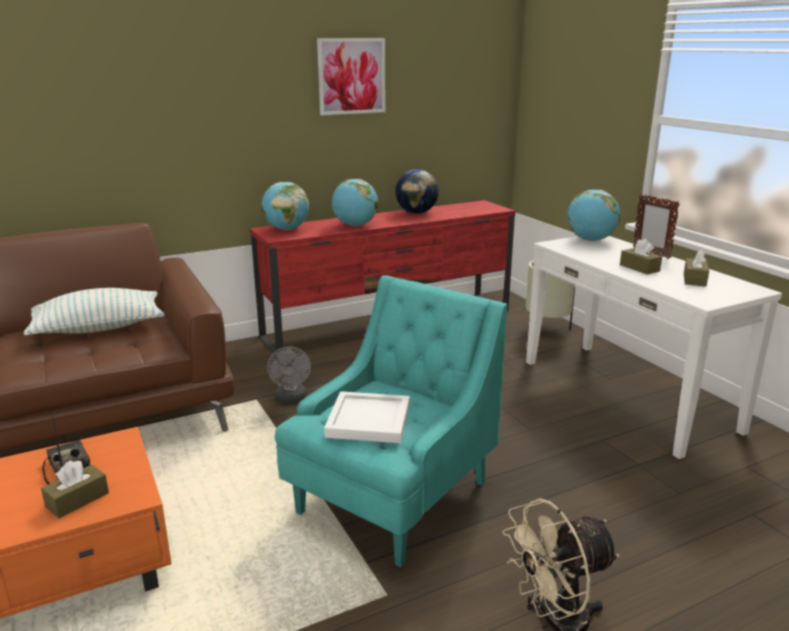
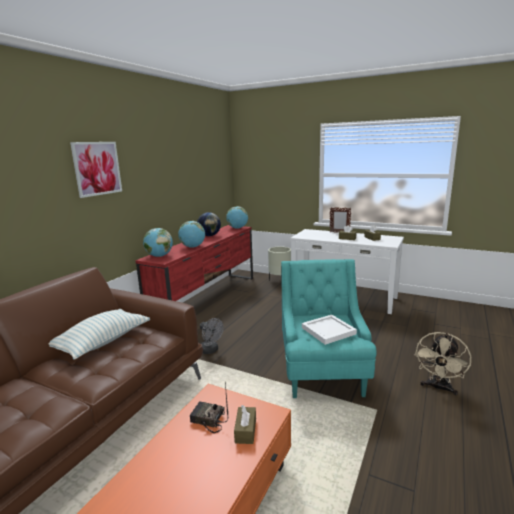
camera: 35 degrees left, 5 degrees down
(351, 76) = (172, 165): picture -> picture (97, 168)
(590, 240) = (308, 232): globe -> globe (237, 228)

